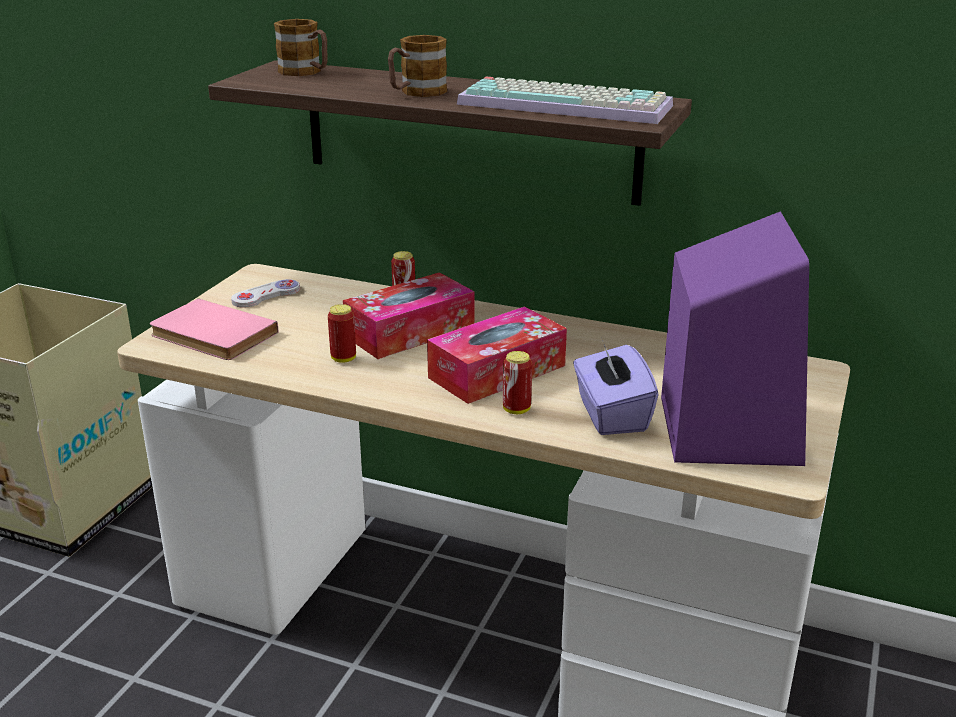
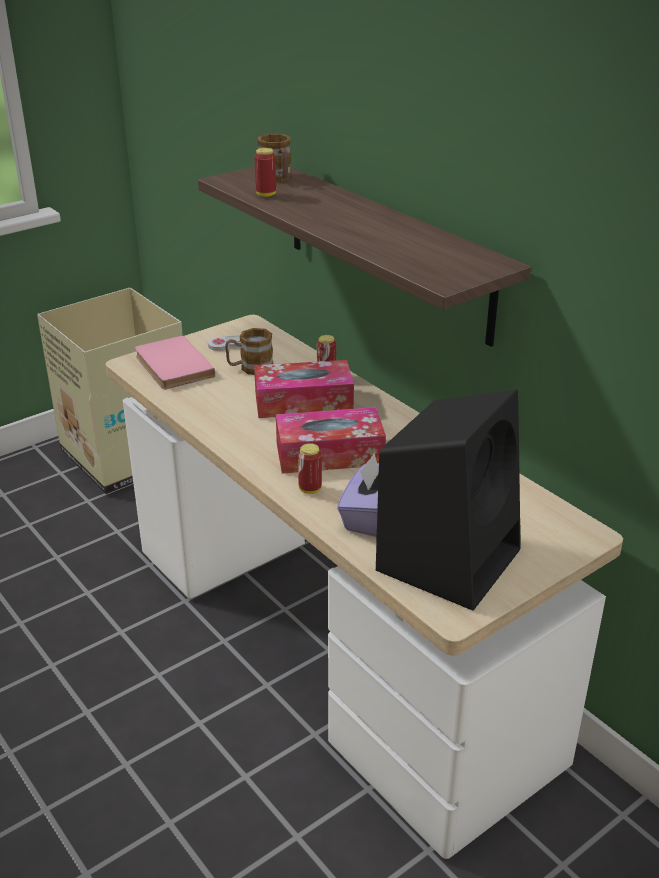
camera: 30 degrees right, 5 degrees up
(343, 359) = (236, 411): can -> can (266, 194)
(416, 93) = (323, 215): mug -> mug (250, 368)
(568, 104) = (417, 251): keyboard -> none
(726, 427) = (449, 557): purple speaker -> black speaker

